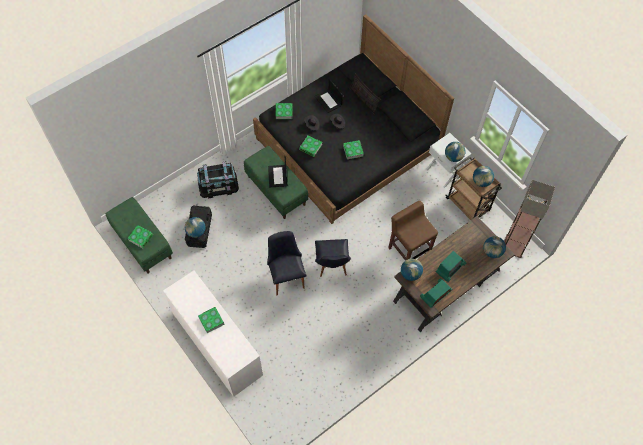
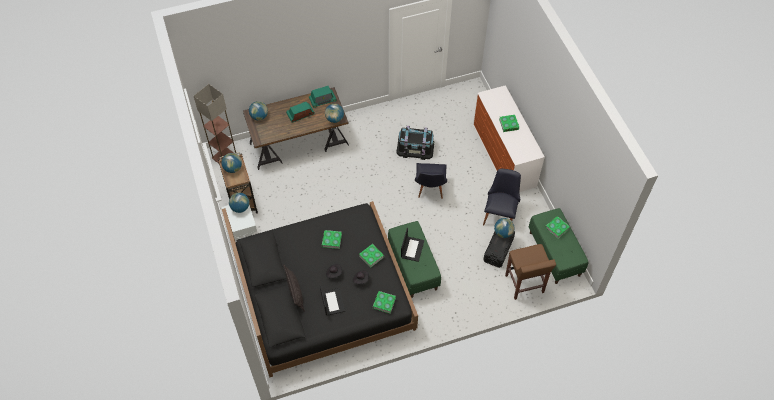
camera: 160 degrees left, 5 degrees down
(218, 185) = (469, 290): black storage box -> black storage box (415, 148)
(332, 266) = (388, 185): black chair -> black chair (500, 213)
(408, 250) = (315, 179): brown stool -> brown stool (524, 284)

